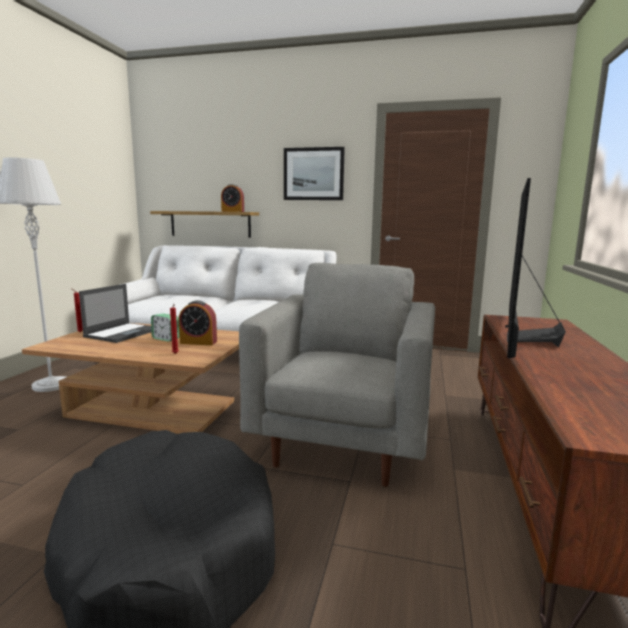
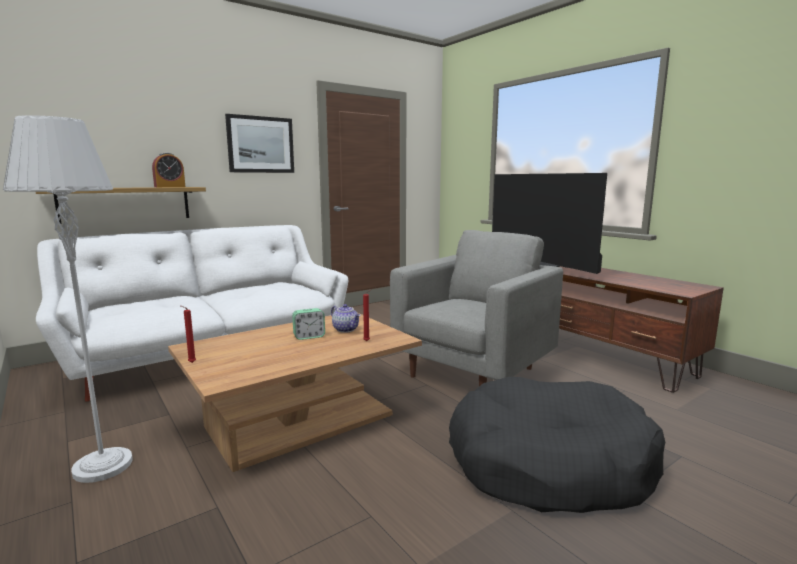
camera: 50 degrees left, 0 degrees up
(123, 333) = (245, 347): laptop -> none
(198, 342) = (346, 329): alarm clock -> teapot
(344, 442) = (473, 372): grey armchair -> grey armchair turned 75 degrees clockwise

